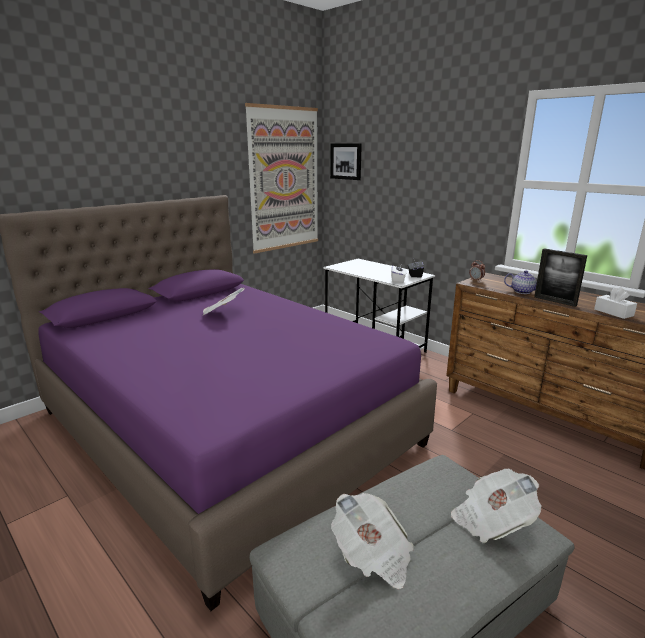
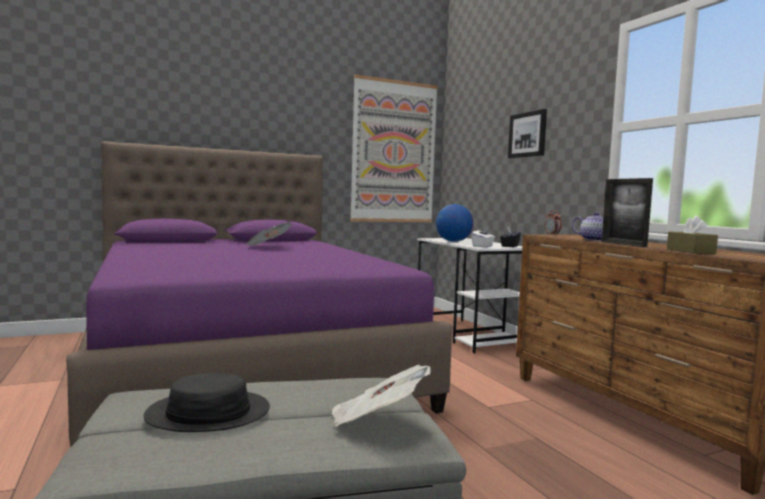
camera: 20 degrees right, 15 degrees down
(346, 161) = (461, 135): picture -> picture (527, 134)
(362, 271) = (453, 241): none -> globe
(373, 555) = (208, 413): newspaper -> black hat
(613, 312) = (690, 251): white tissue box -> brown tissue box

